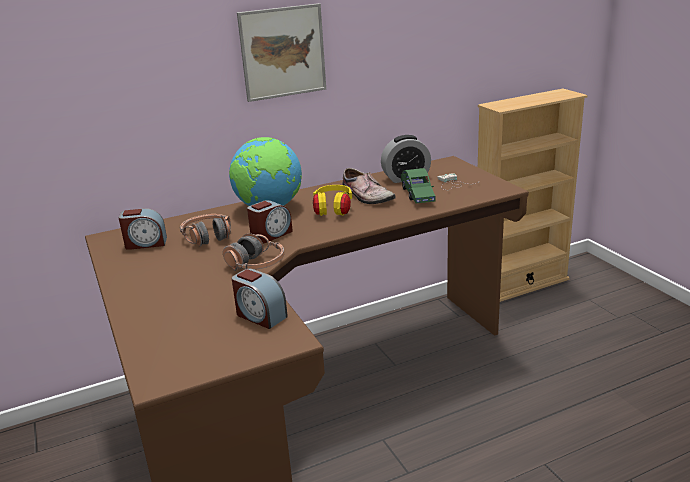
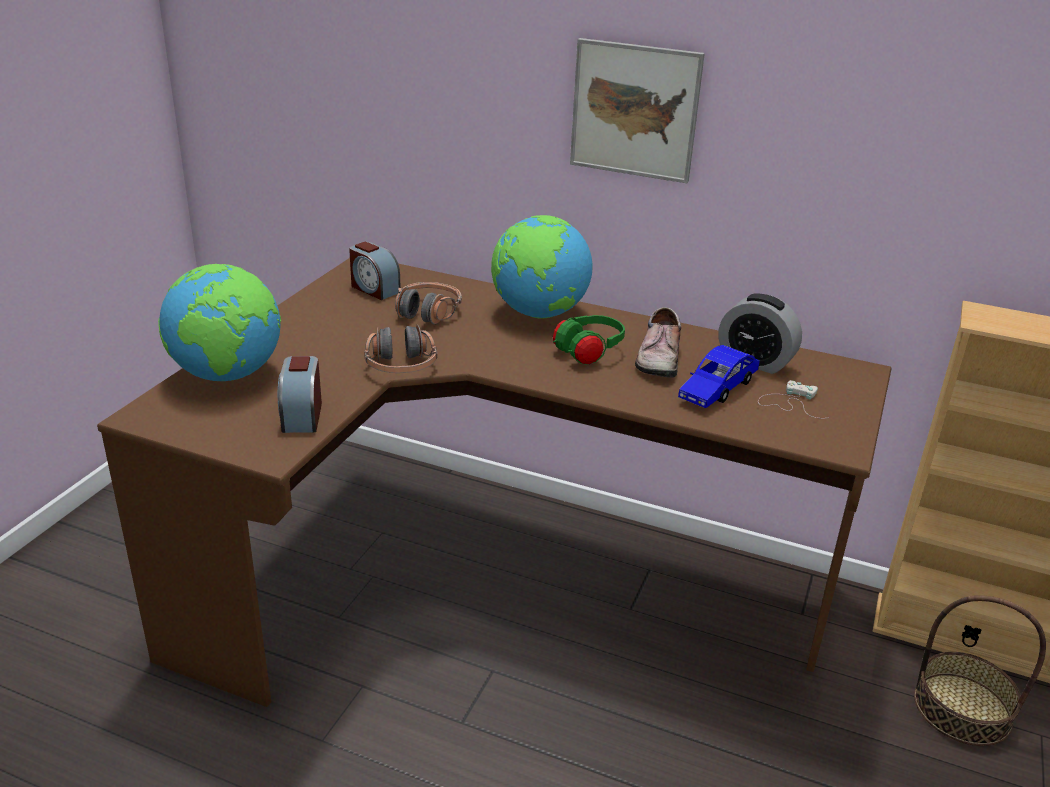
camera: 45 degrees right, 5 degrees up
(161, 328) = (228, 375): none -> globe
(271, 235) = (477, 344): alarm clock -> none
(333, 211) = (588, 353): yellow headphones -> green headphones
(417, 194) = (718, 389): green toy car -> blue toy car
(558, 309) = (962, 709): none -> basket

